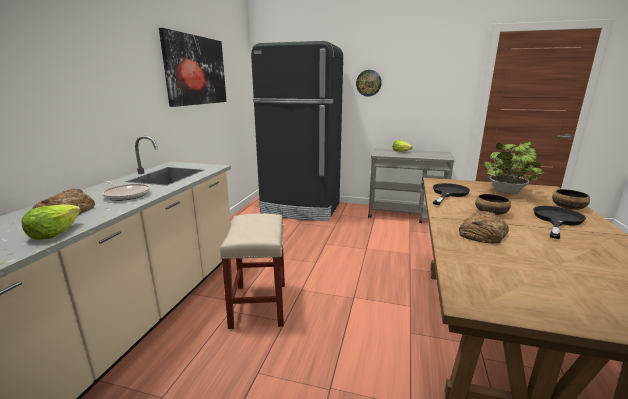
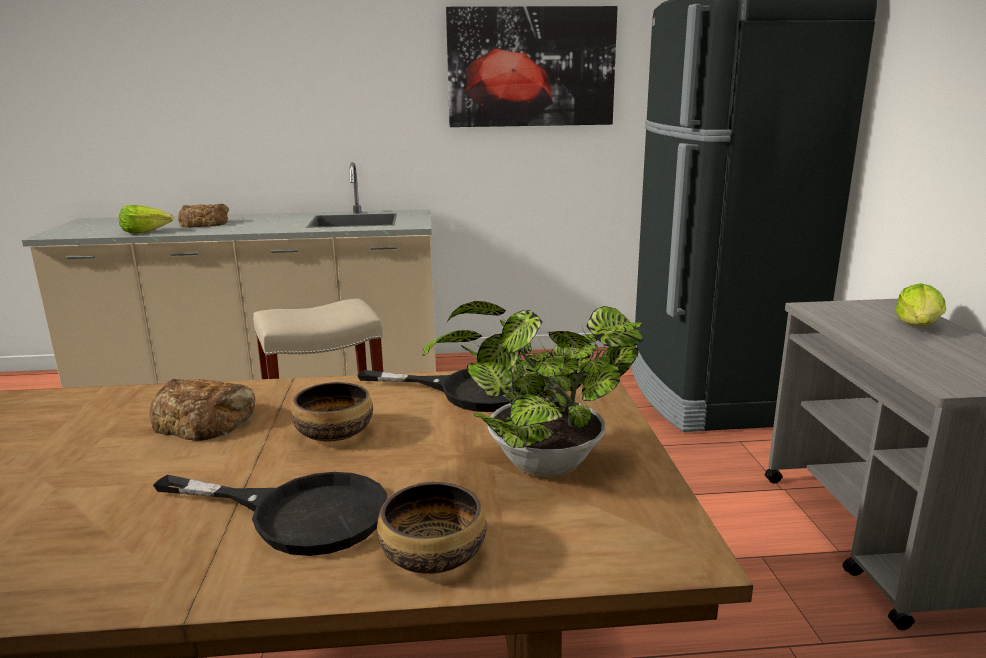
camera: 70 degrees right, 0 degrees up
(126, 195) = (261, 225): frying pan -> none
(368, 83) = (924, 87): wall clock -> none

